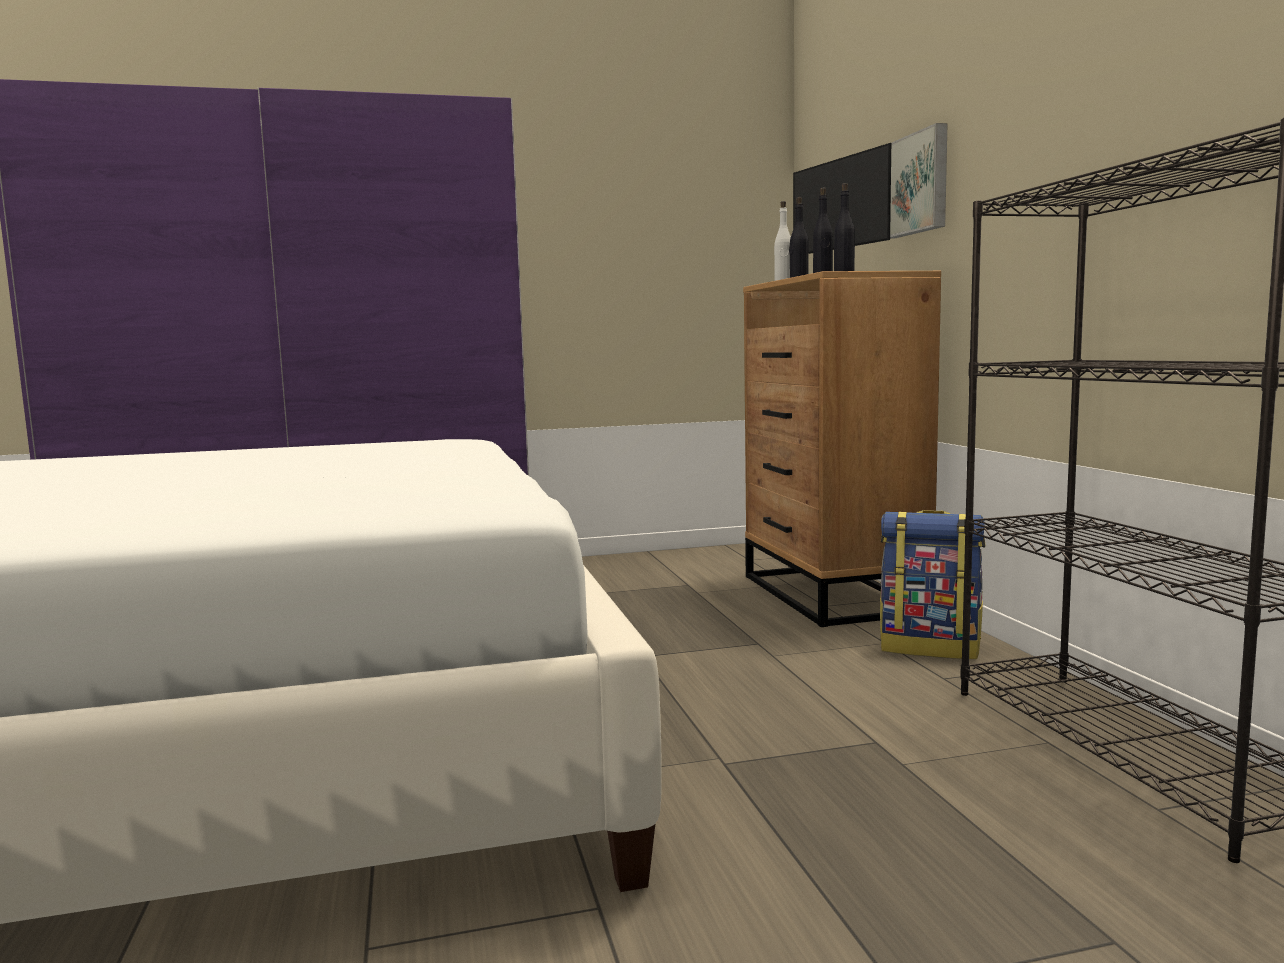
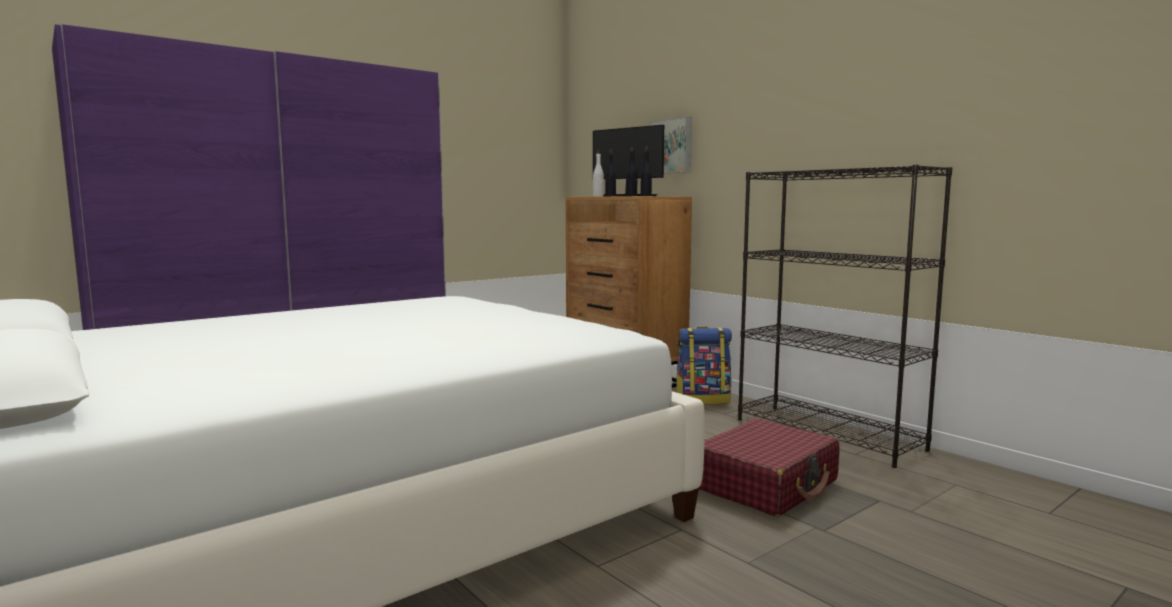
camera: 25 degrees left, 0 degrees up
(876, 843) = (766, 484): none -> red suitcase

